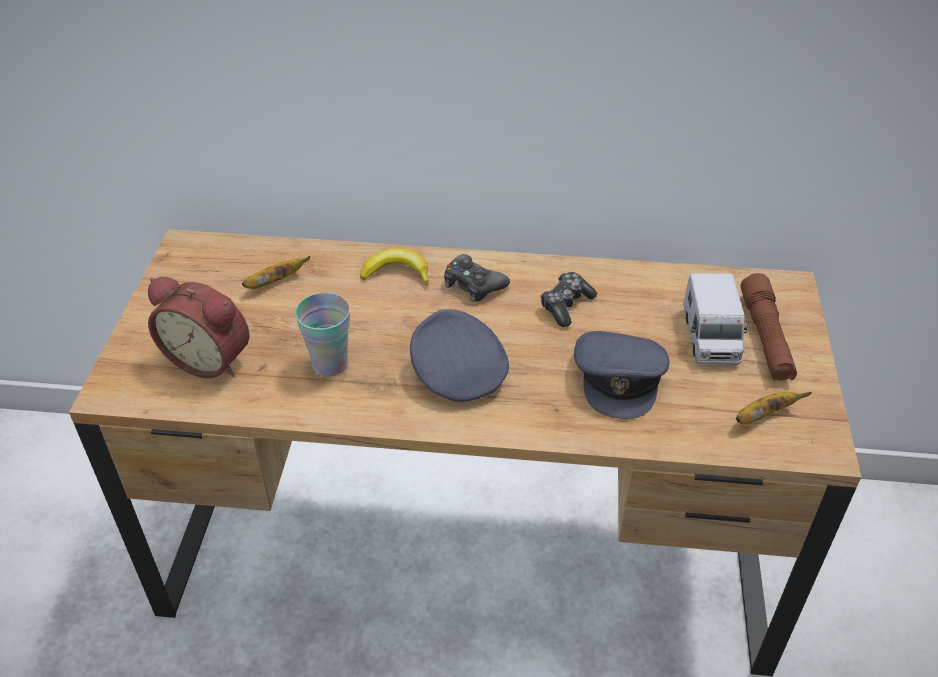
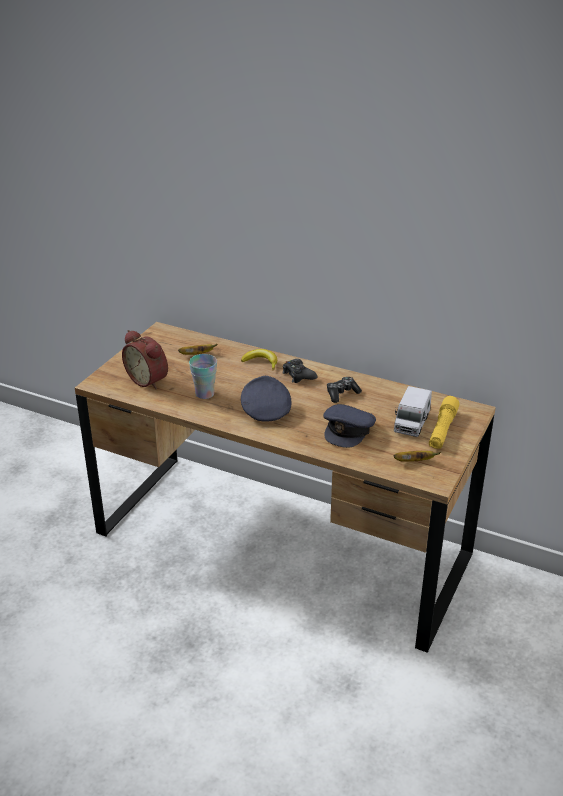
camera: 20 degrees right, 10 degrees down
(765, 338) = (442, 430): brown flashlight -> yellow flashlight

